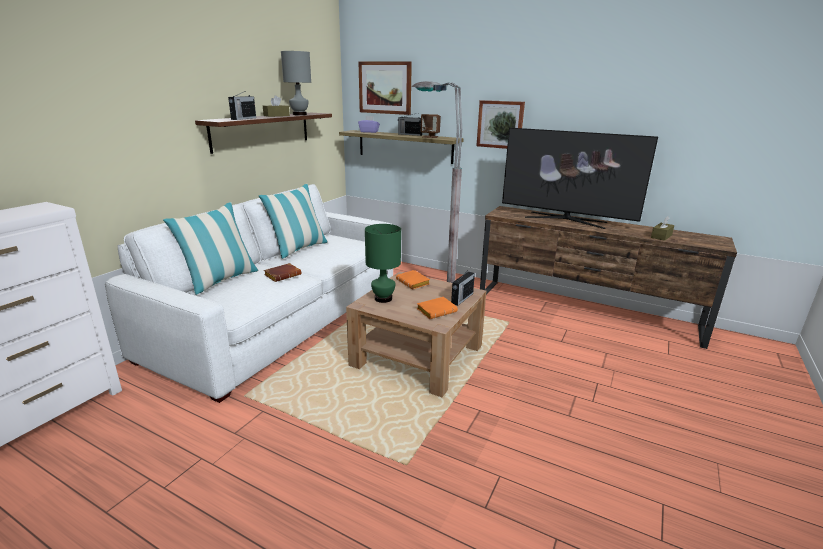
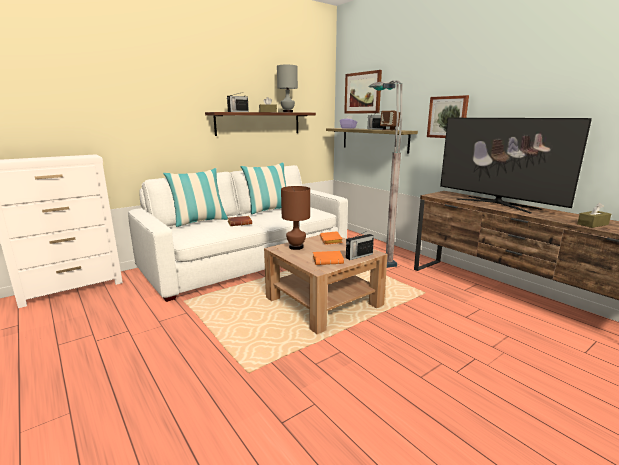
camera: 25 degrees right, 5 degrees down
(383, 298) = (296, 247): green table lamp -> brown table lamp

